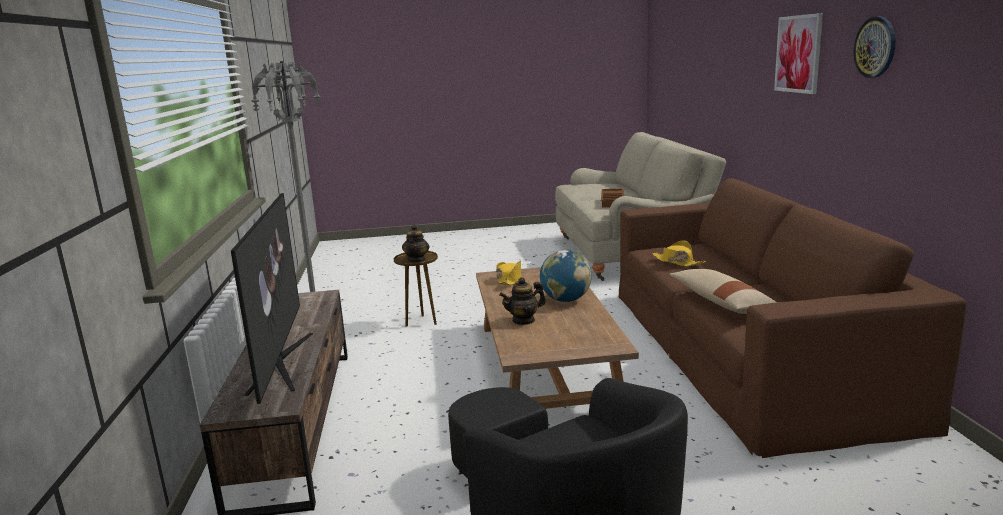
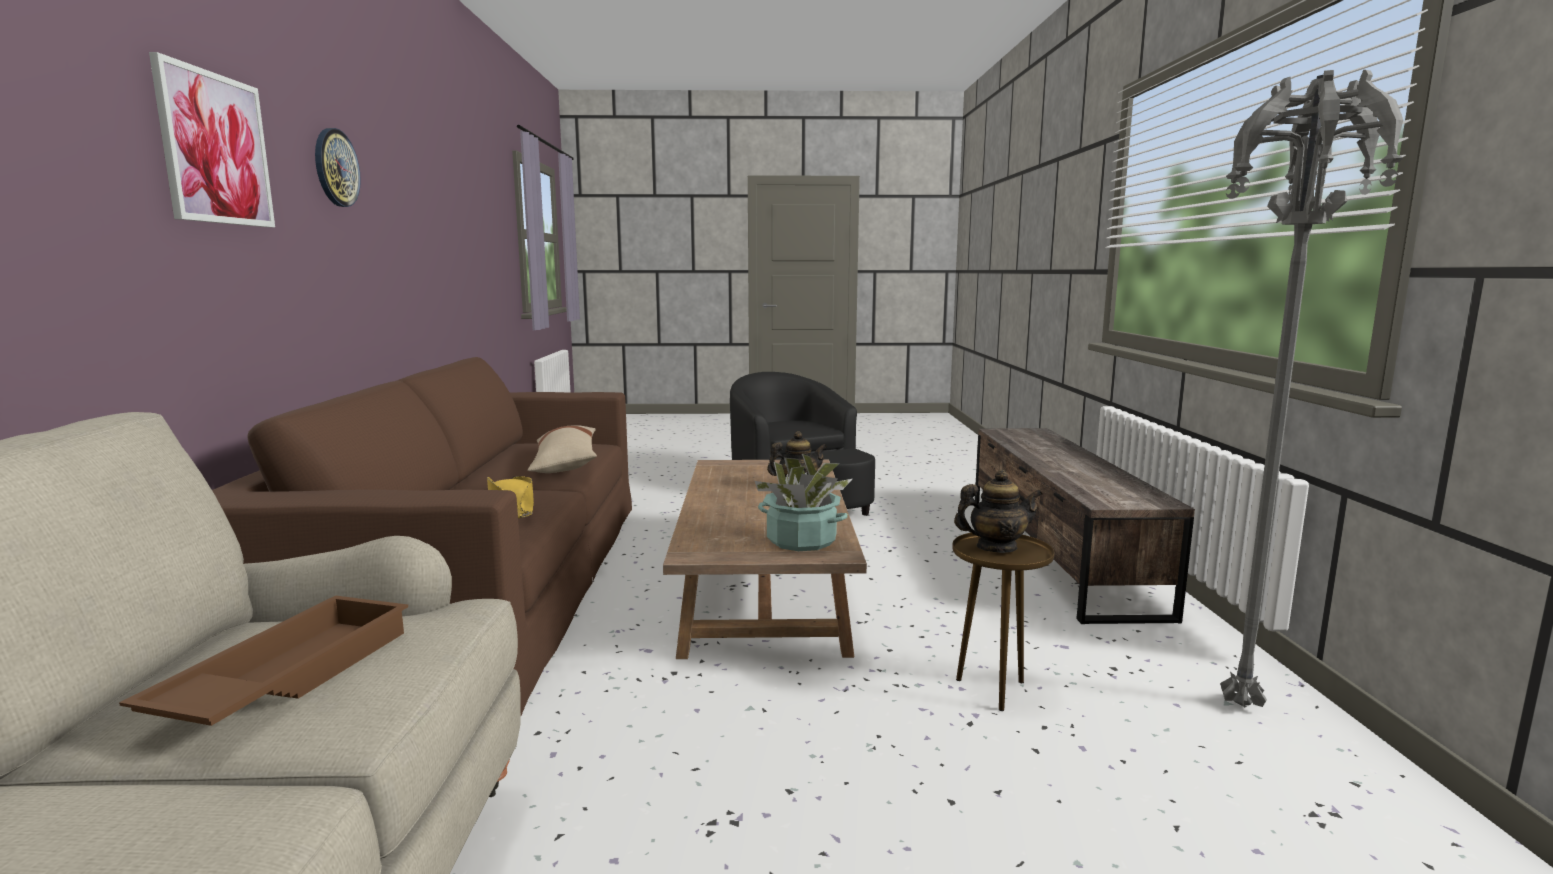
camera: 175 degrees left, 5 degrees down
(281, 362) = (1040, 448): television -> none
(417, 260) = (996, 547): teapot -> teapot turned 75 degrees clockwise
(509, 279) = (801, 541): yellow hat -> potted plant
(566, 300) = (729, 503): globe -> none

